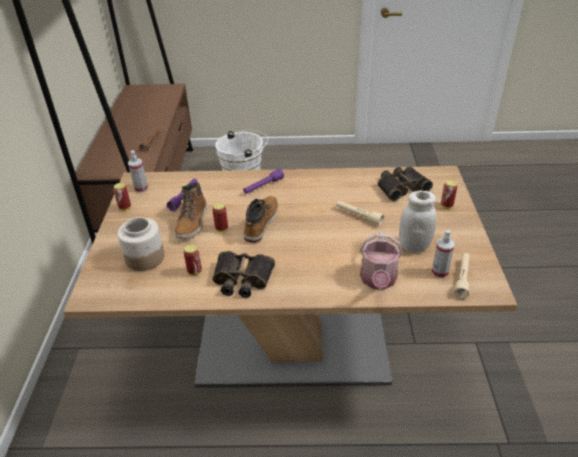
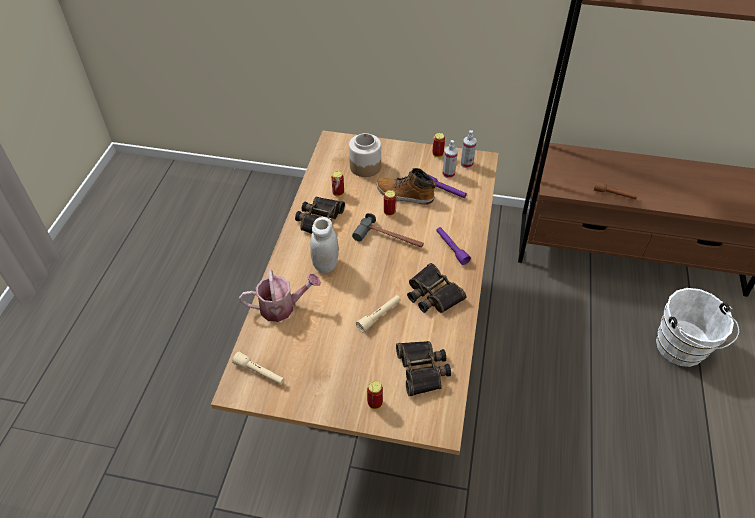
camera: 100 degrees right, 10 degrees up
(260, 223) = (390, 239): boot -> hammer
(322, 191) = (432, 294): none -> binoculars
(378, 281) = (282, 307): watering can -> watering can turned 150 degrees clockwise
(414, 246) = (317, 348): white jar -> white jar (326, 265)
(439, 272) = (274, 357): spray bottle -> spray bottle (448, 174)

